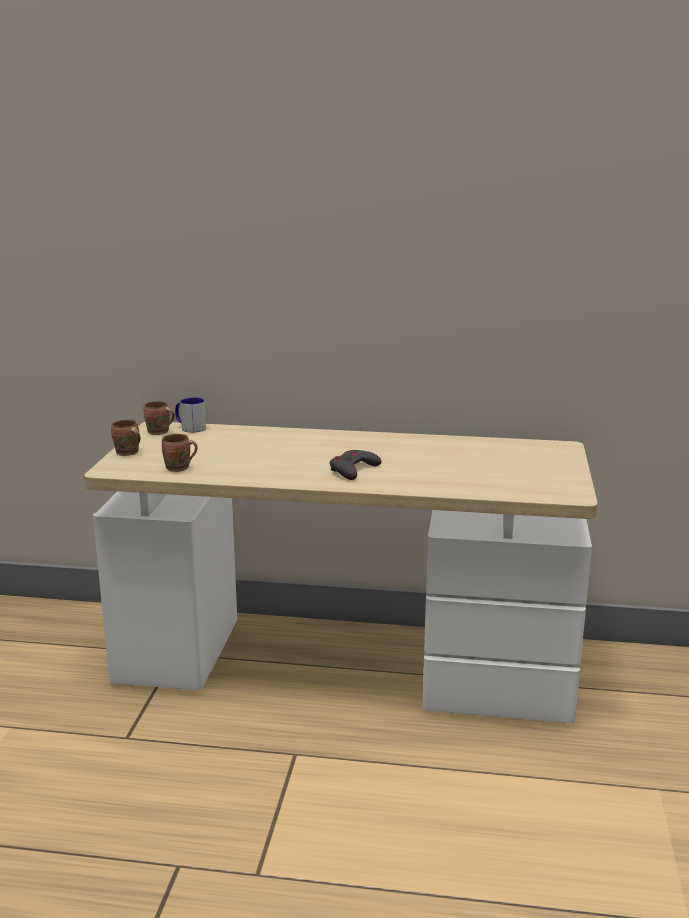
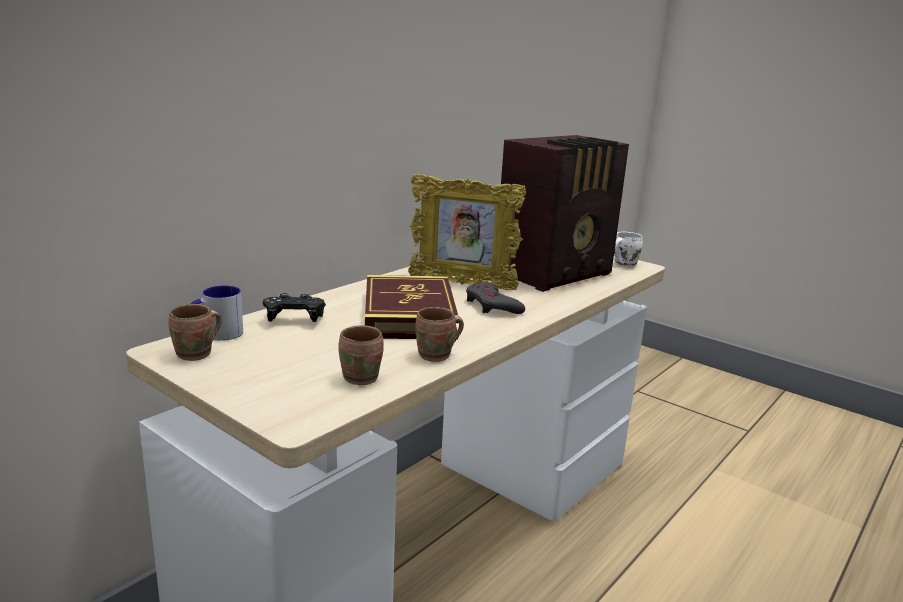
camera: 60 degrees left, 0 degrees up
(127, 453) = (245, 394): brown mug -> brown mug (437, 356)
(238, 435) = (295, 319): none -> black game controller
(293, 454) = (409, 314): none -> book
(384, 453) = (462, 284): none -> picture frame
(474, 473) = (557, 274): none -> radio
(559, 489) = (622, 264): none -> white mug

